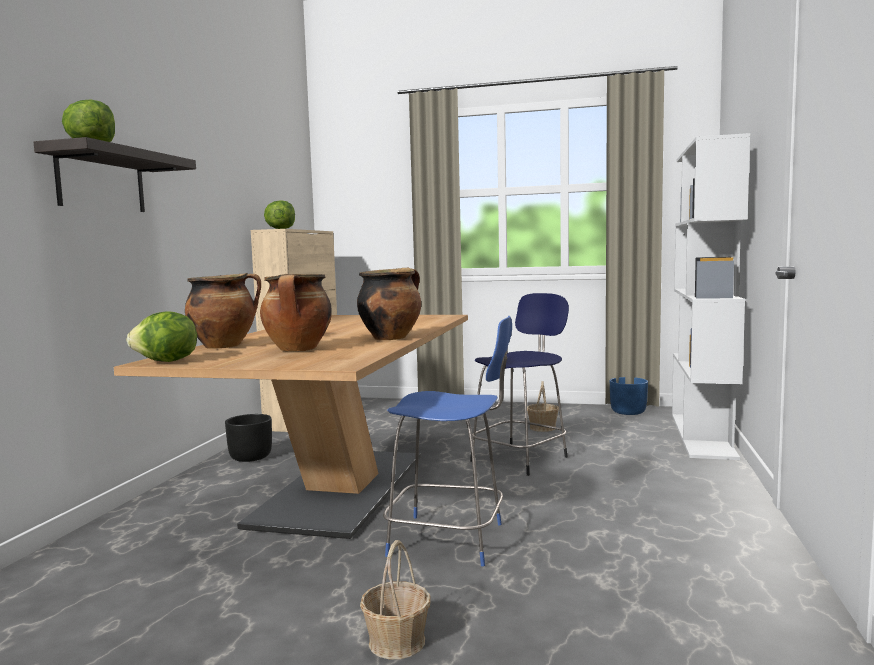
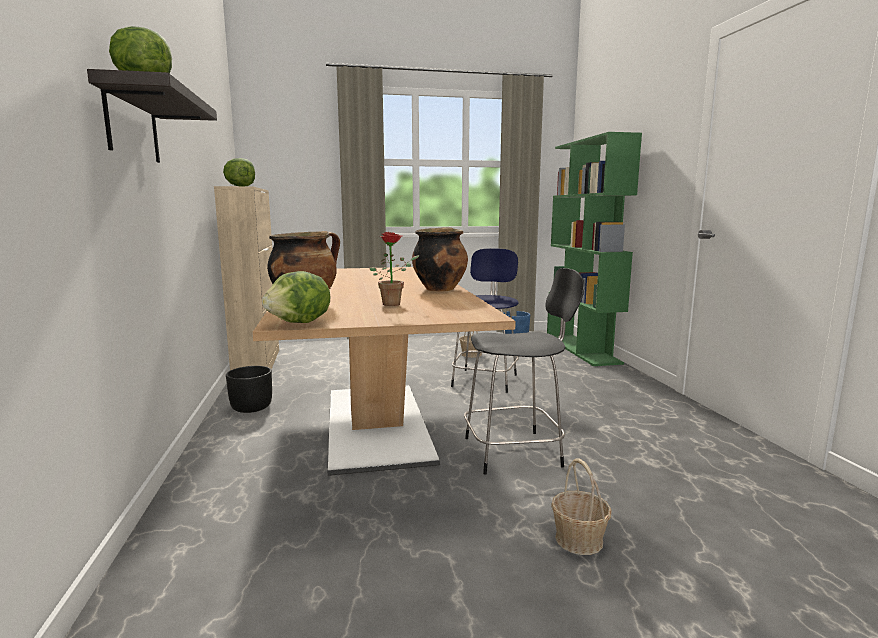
camera: 25 degrees left, 5 degrees up
(298, 350) = (394, 304): cooking pot -> potted plant
(451, 540) = (516, 451): blue chair -> black chair
(703, 435) = (582, 349): white bookcase -> green bookcase

